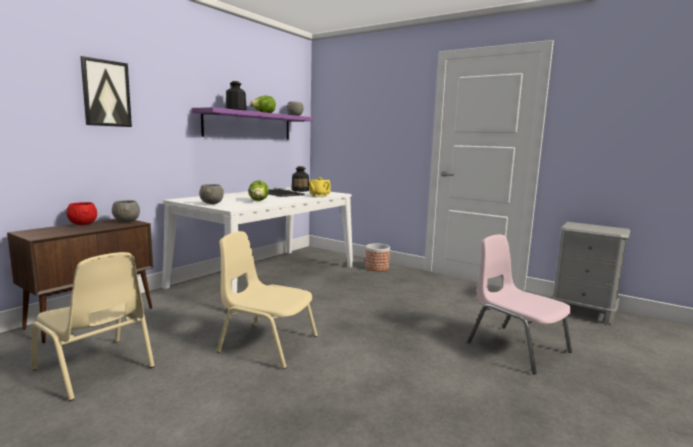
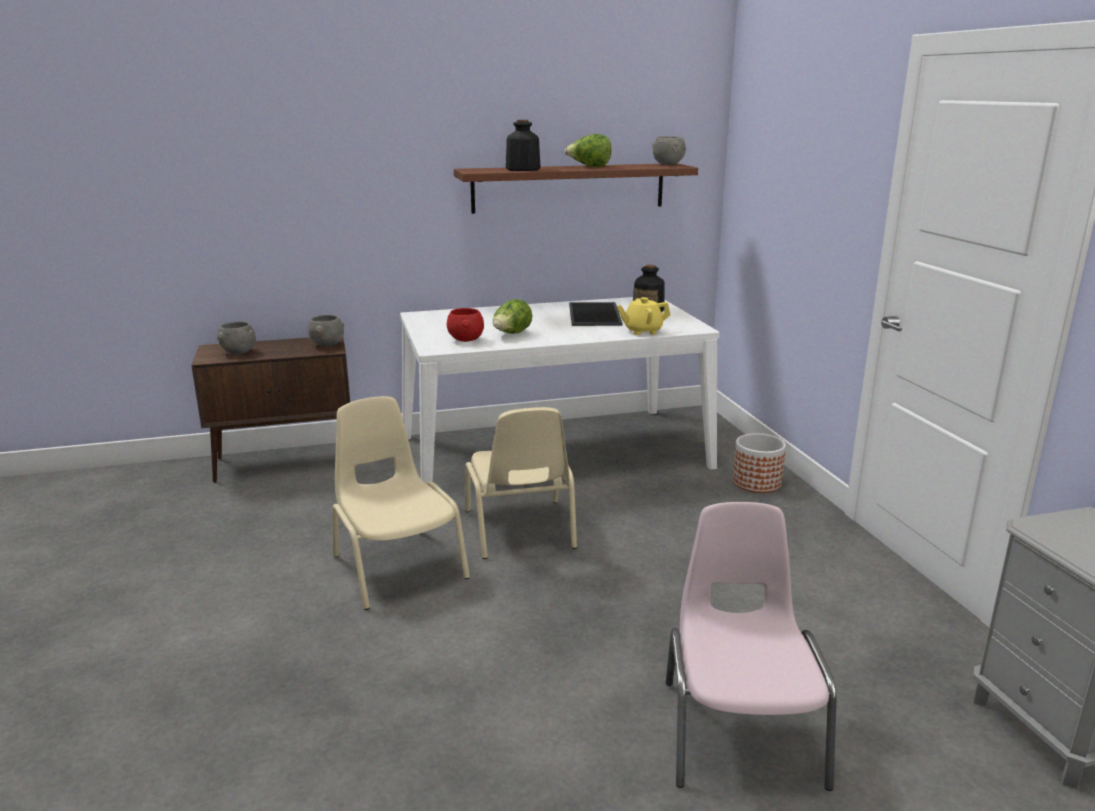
camera: 40 degrees right, 10 degrees up
(83, 224) = (278, 343): red bowl -> red bowl (465, 340)
(96, 368) = (214, 532): beige chair -> beige chair (520, 530)
(106, 93) = (316, 163): picture -> none
(211, 204) = (435, 332): grey bowl -> grey bowl (238, 353)
(249, 125) = (569, 188): purple shelf -> brown shelf

